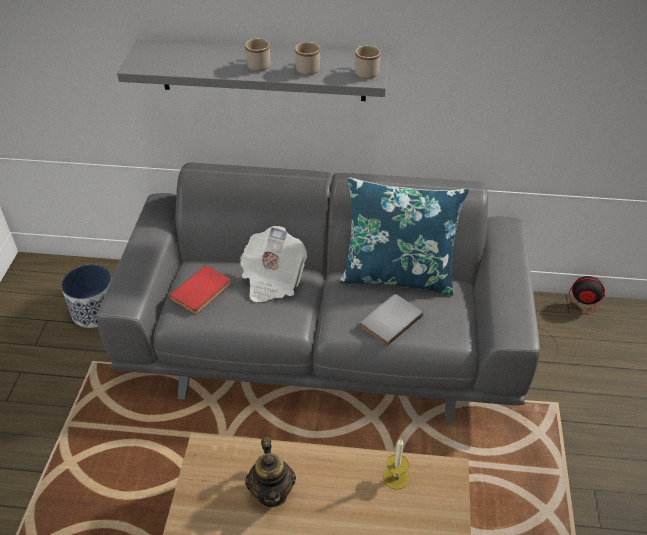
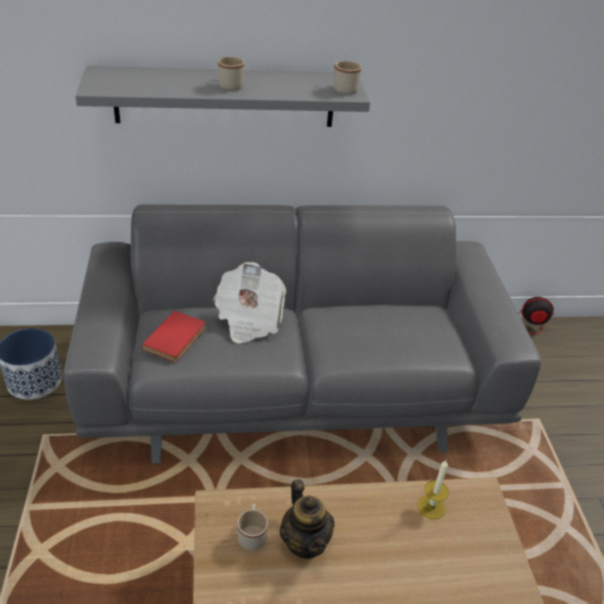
camera: 15 degrees left, 5 degrees down
(308, 68) = (284, 87): beige mug -> beige mug (252, 535)
(389, 320) = (383, 347): grey book -> none
(398, 275) = (375, 305): blue pillow -> none

